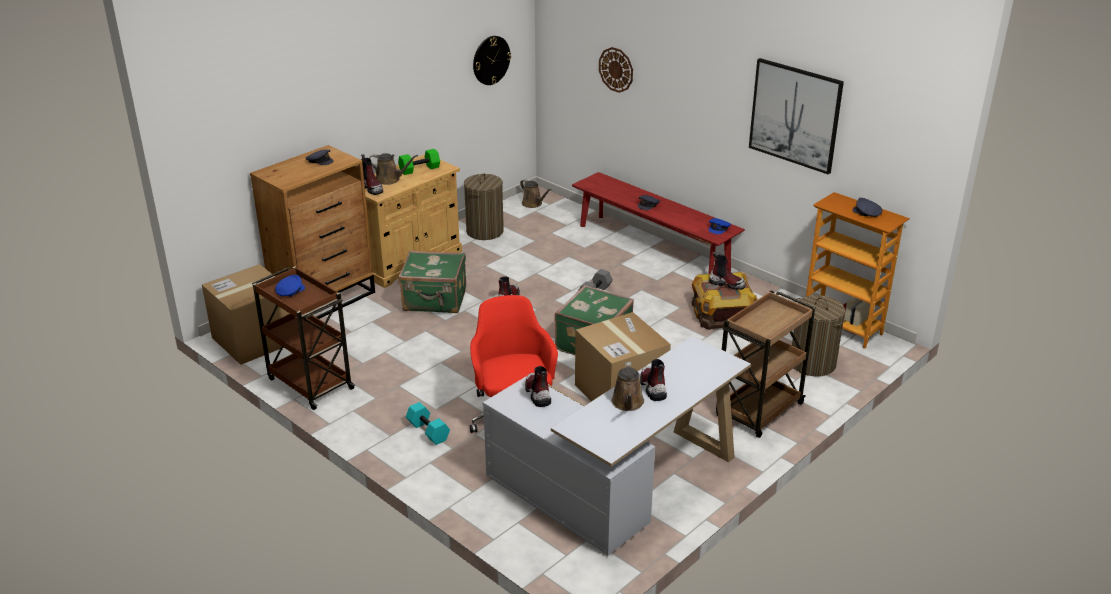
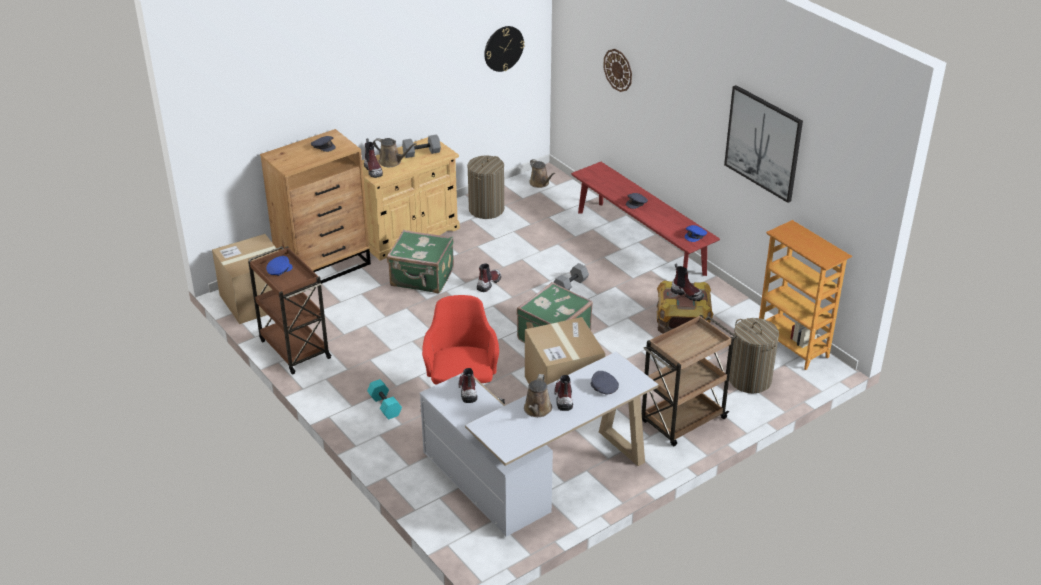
camera: 10 degrees right, 5 degrees up
(419, 169) = (422, 152): green dumbbell -> grey dumbbell
(866, 213) = (813, 246): grey cap -> grey cap (603, 387)

